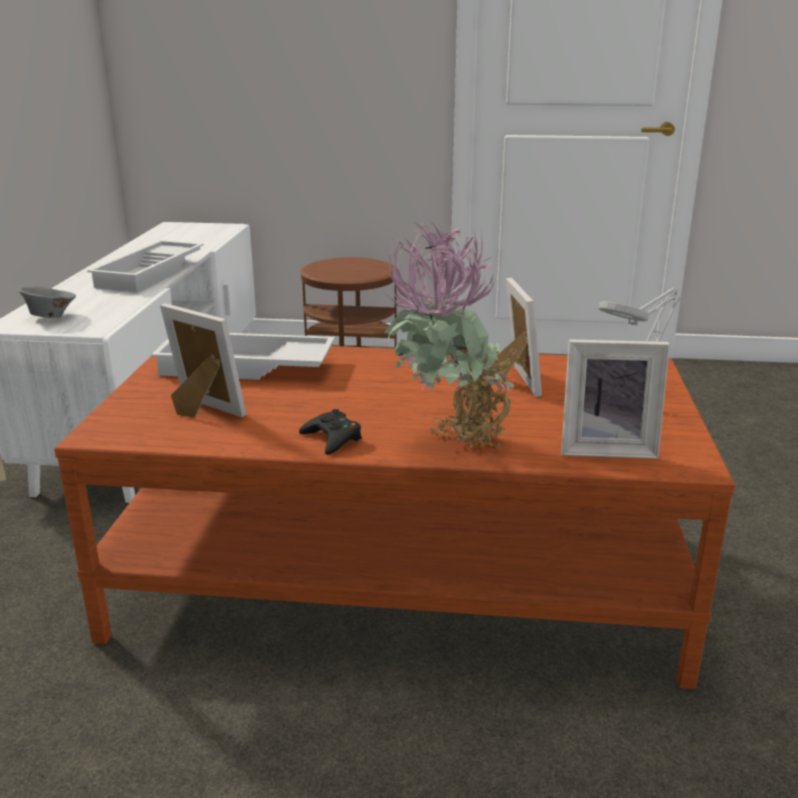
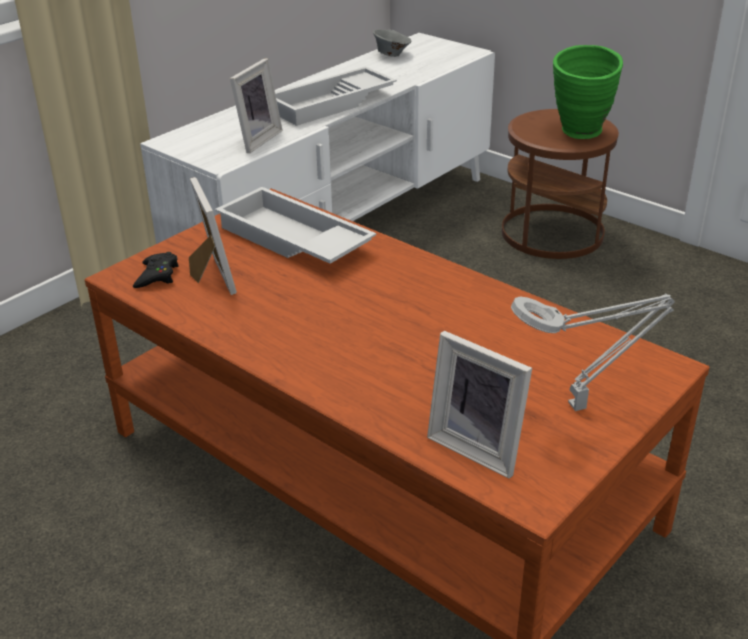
camera: 35 degrees right, 10 degrees up
(50, 317) = (204, 139): grey bowl -> grey bowl (391, 55)
(332, 438) = (269, 343): black game controller -> black game controller (157, 275)
(369, 270) = (580, 135): none -> green vase
(451, 445) = (350, 387): potted plant -> none
(512, 382) = (497, 336): picture frame -> picture frame (255, 140)

